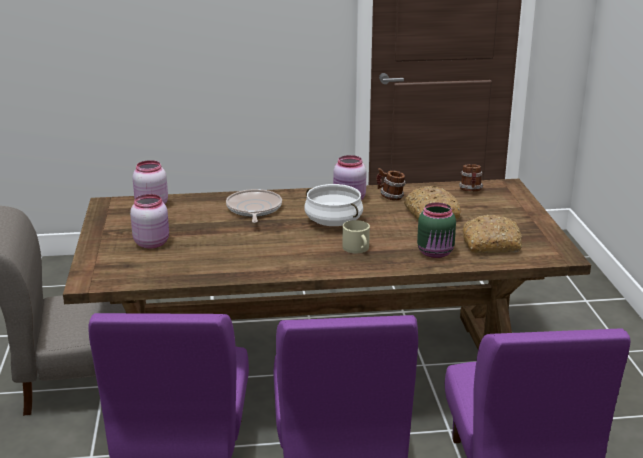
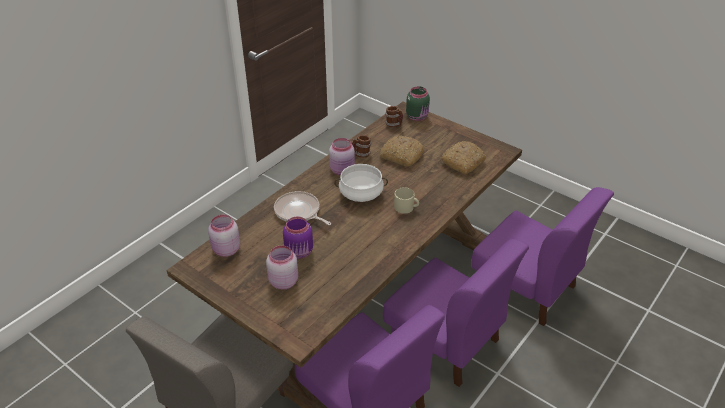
camera: 45 degrees left, 15 degrees up
(201, 233) = (299, 252): none -> purple jar
(436, 253) = (448, 185): green jar -> green jar (417, 117)

